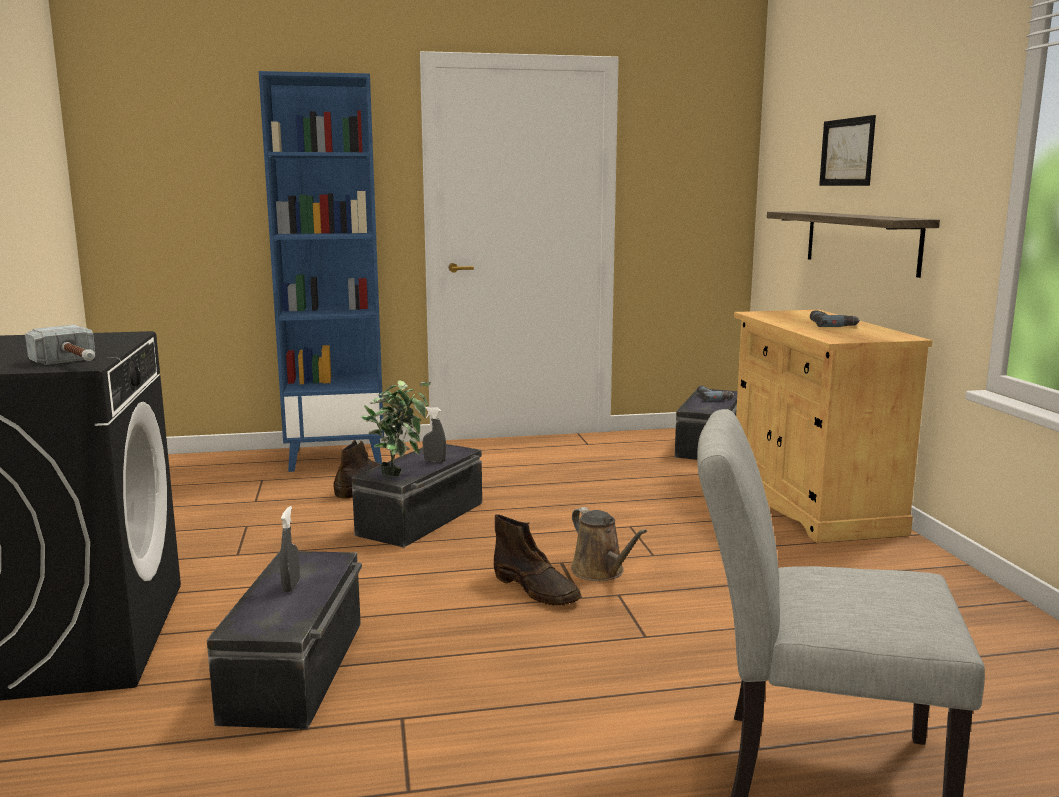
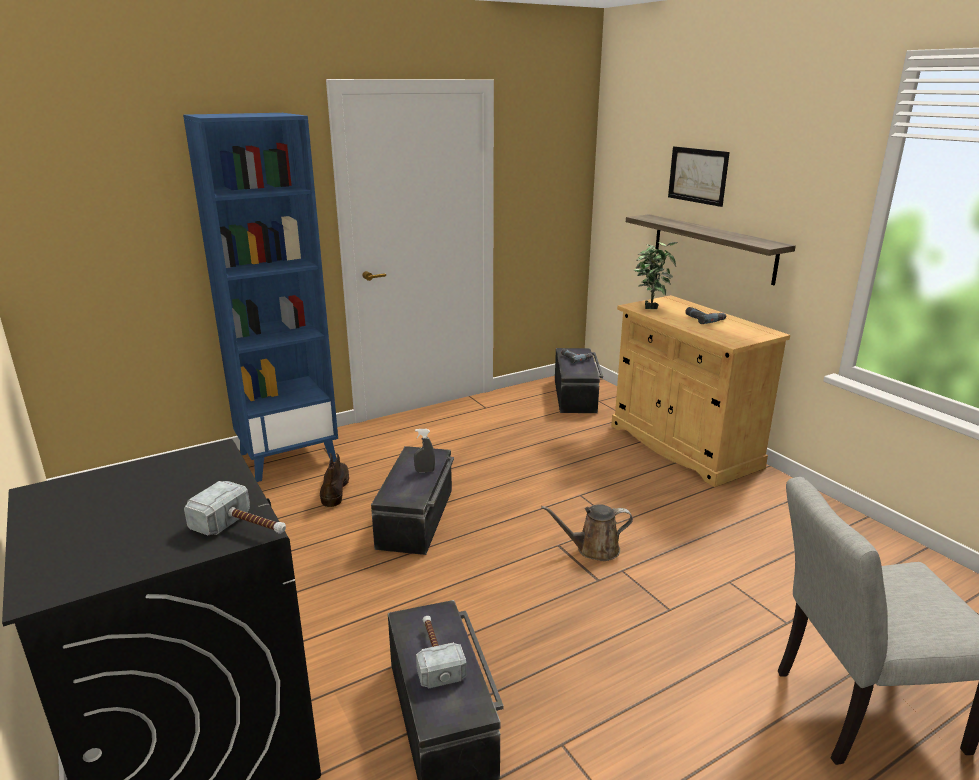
camera: 20 degrees left, 10 degrees up
(291, 586) = (435, 656): grey spray bottle -> hammer
(399, 473) = (407, 492): potted plant -> potted plant (650, 307)
(536, 589) = (561, 579): brown boot -> none
(601, 572) = (593, 549): brown watering can -> brown watering can turned 135 degrees clockwise

